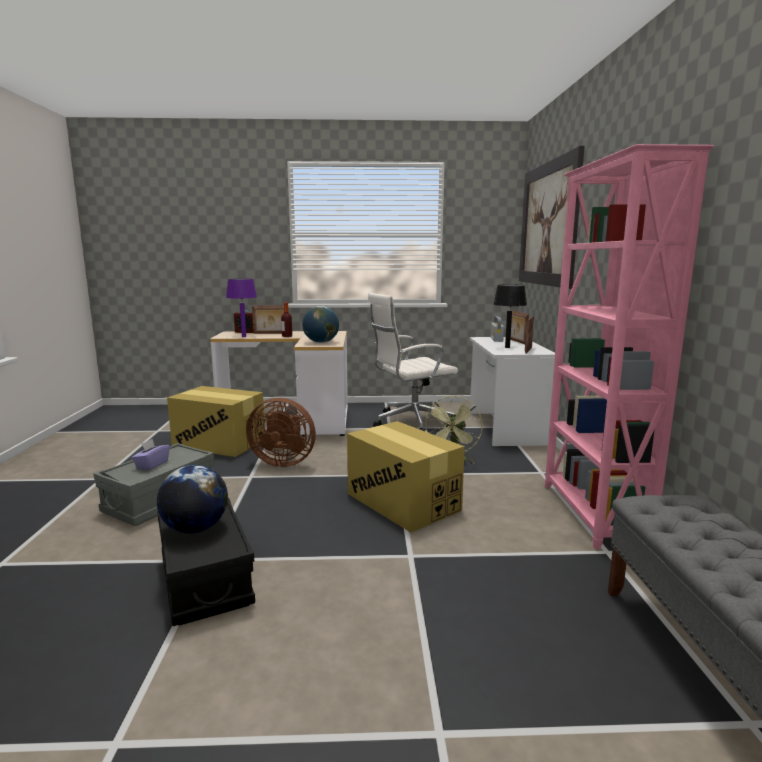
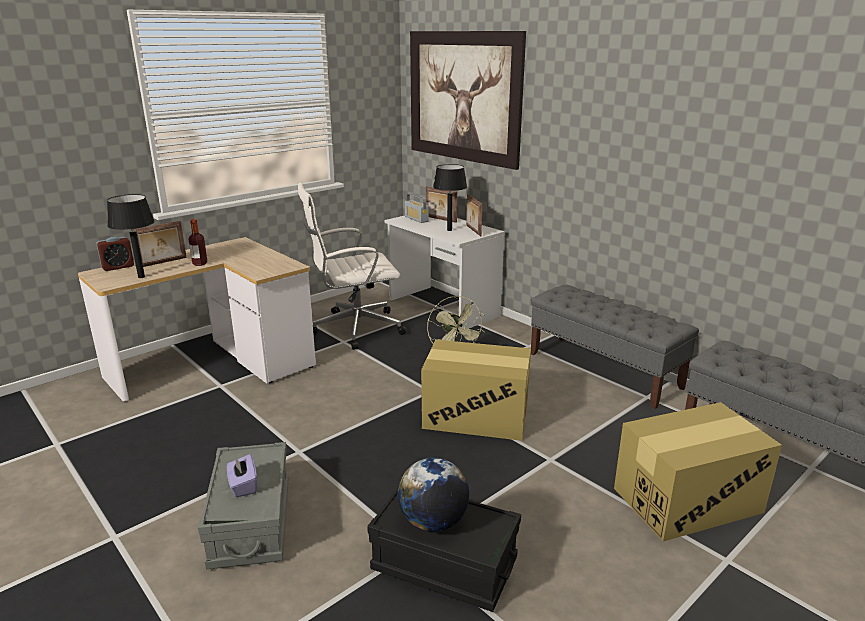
camera: 40 degrees left, 10 degrees up
(219, 443) = (185, 428): cardboard box -> cardboard box (687, 500)
(244, 336) = (141, 277): purple table lamp -> black table lamp
(283, 462) = (303, 421): brown fan -> none
(321, 342) = (269, 265): globe -> none
(411, 423) = (354, 328): white office chair -> white office chair turned 45 degrees clockwise
(592, 514) = (604, 370): pink bookcase -> grey bench

